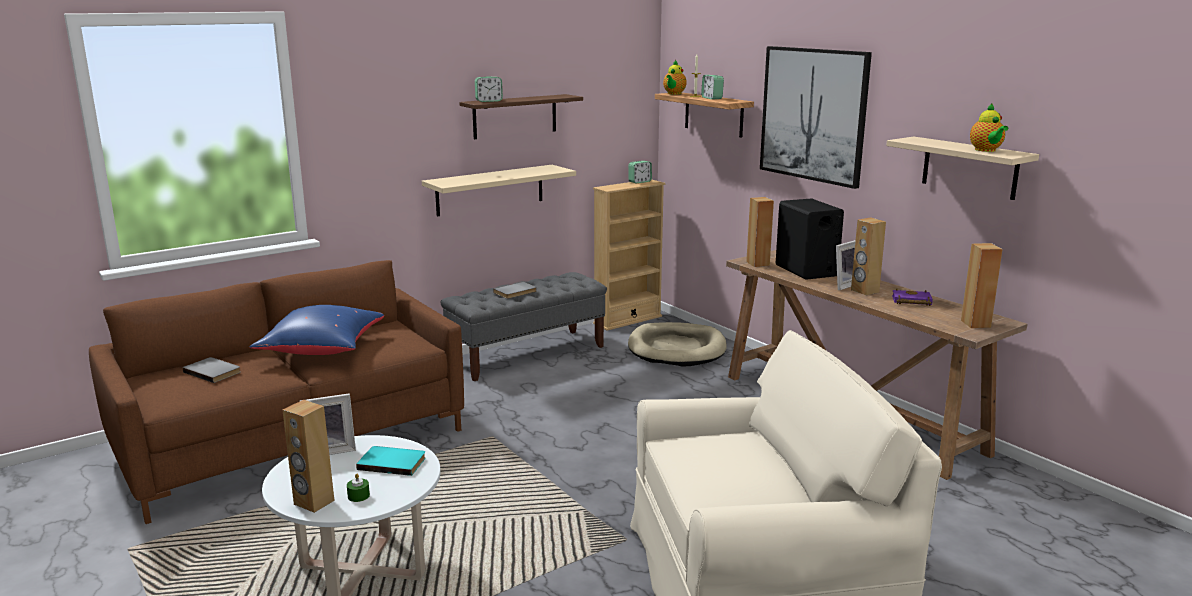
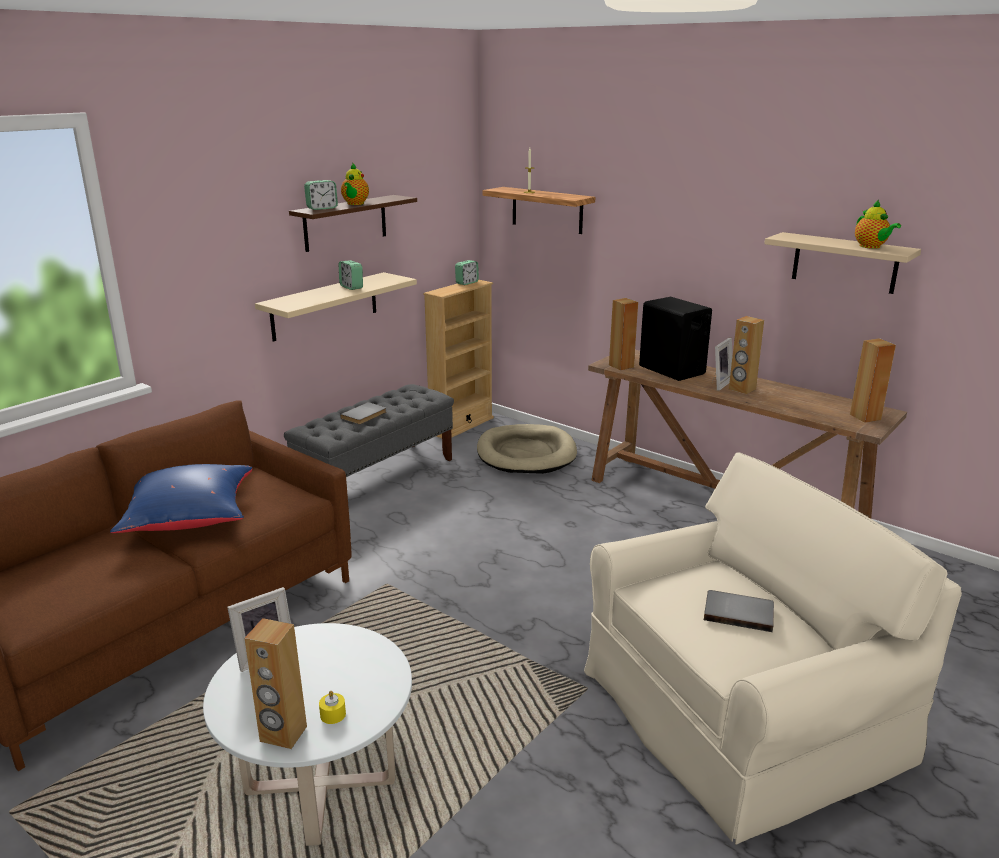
camera: 15 degrees left, 5 degrees up
(214, 371) = (68, 567): grey book -> grey book (738, 612)
(358, 496) = (333, 715): green candle -> yellow candle
(392, 462) = (348, 659): turquoise book -> none
(674, 94) = (502, 189): teapot -> teapot (355, 204)
(712, 98) = (549, 194): alarm clock -> alarm clock (351, 287)
(813, 114) = (666, 210): picture -> none
(910, 301) = (791, 397): purple book -> none

